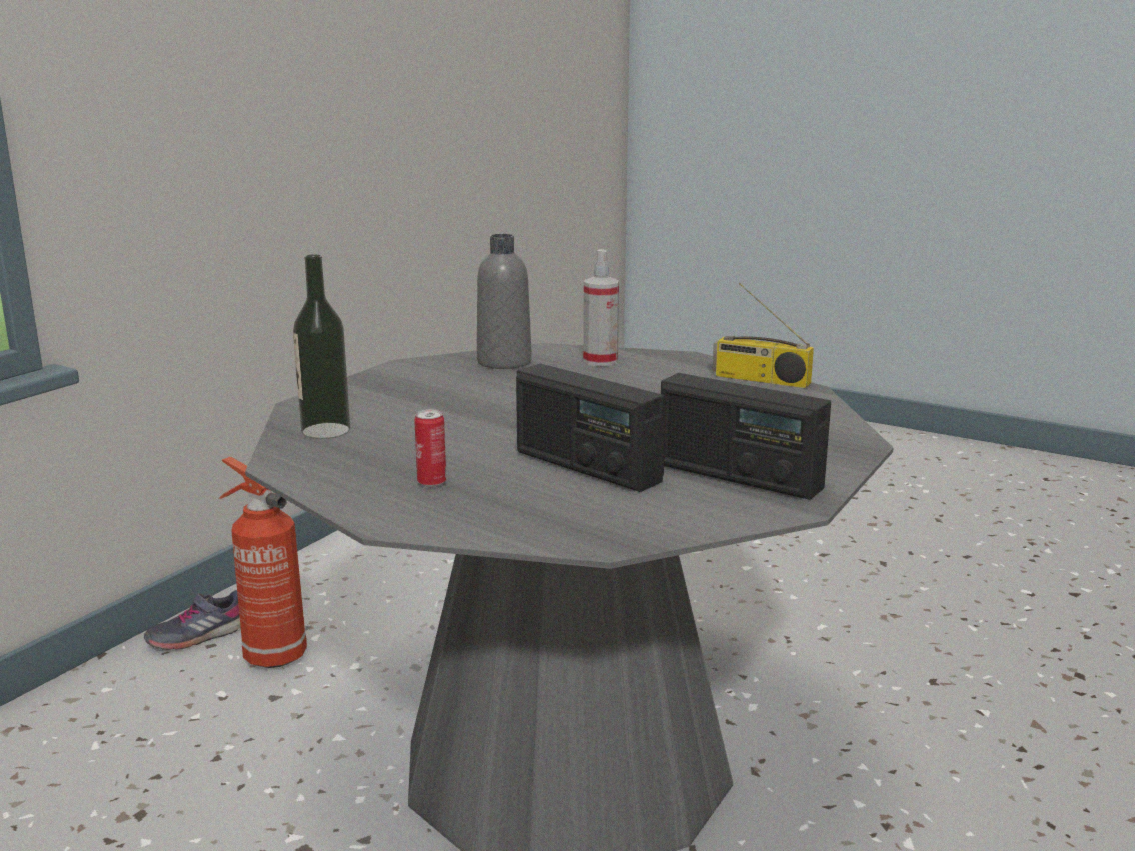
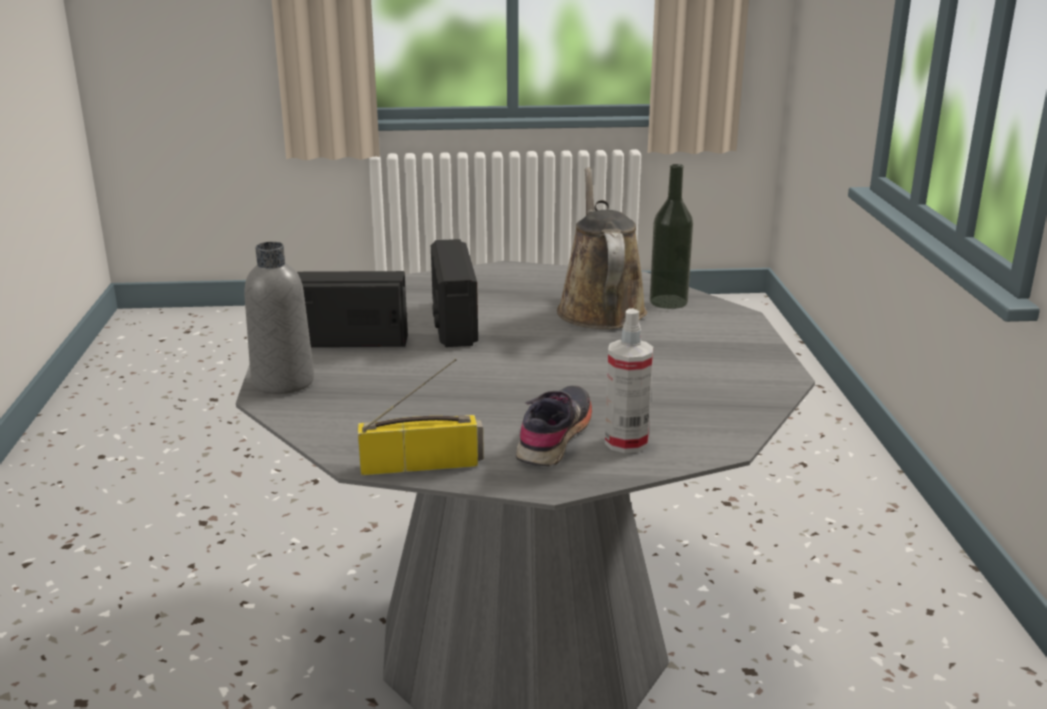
camera: 145 degrees right, 5 degrees up
(196, 636) = (958, 613): grey shoe -> grey shoe (555, 436)
(271, 655) = (870, 625): fire extinguisher -> none
(407, 442) = (599, 308): none -> brown watering can
(431, 483) = (527, 289): can -> none
(504, 362) = (712, 409): grey bottle -> grey bottle (283, 382)
(587, 467) = (453, 322): radio -> radio turned 105 degrees counterclockwise

